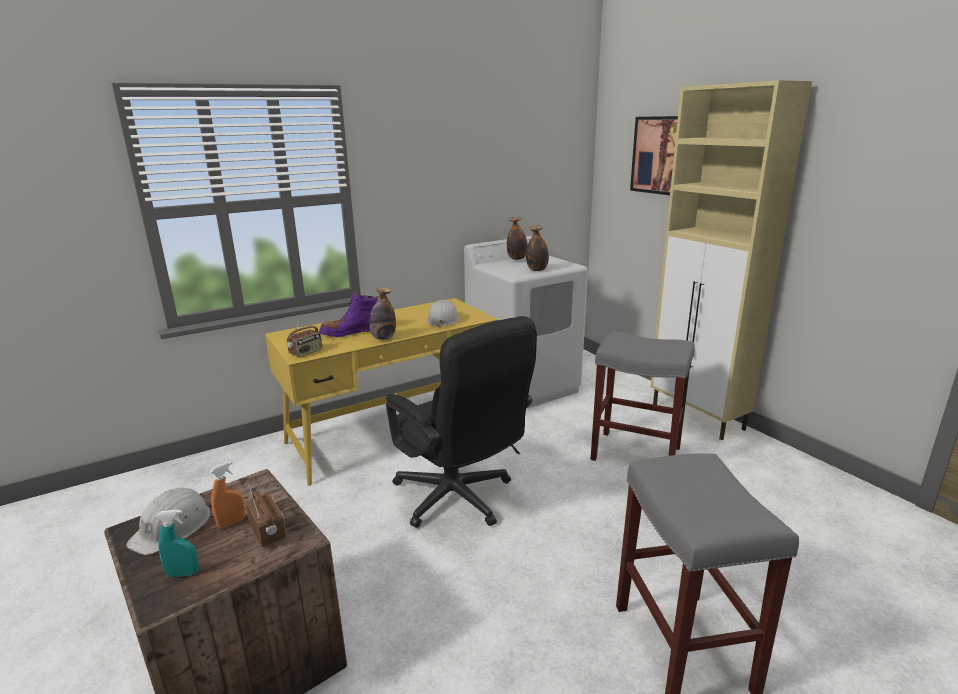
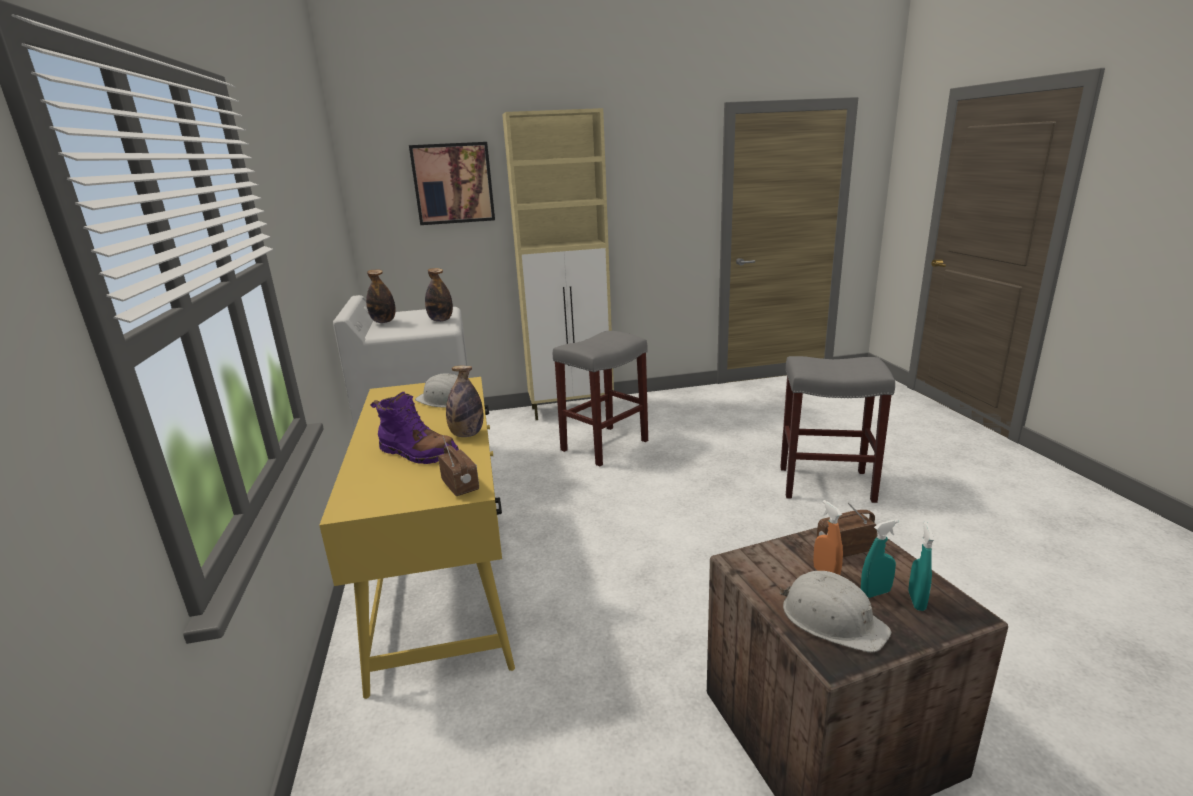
camera: 70 degrees left, 0 degrees up
(200, 550) = (875, 593): none -> turquoise spray bottle
(352, 332) = (417, 453): purple boot -> purple boot turned 60 degrees counterclockwise
(460, 500) = (620, 547): black office chair -> none

